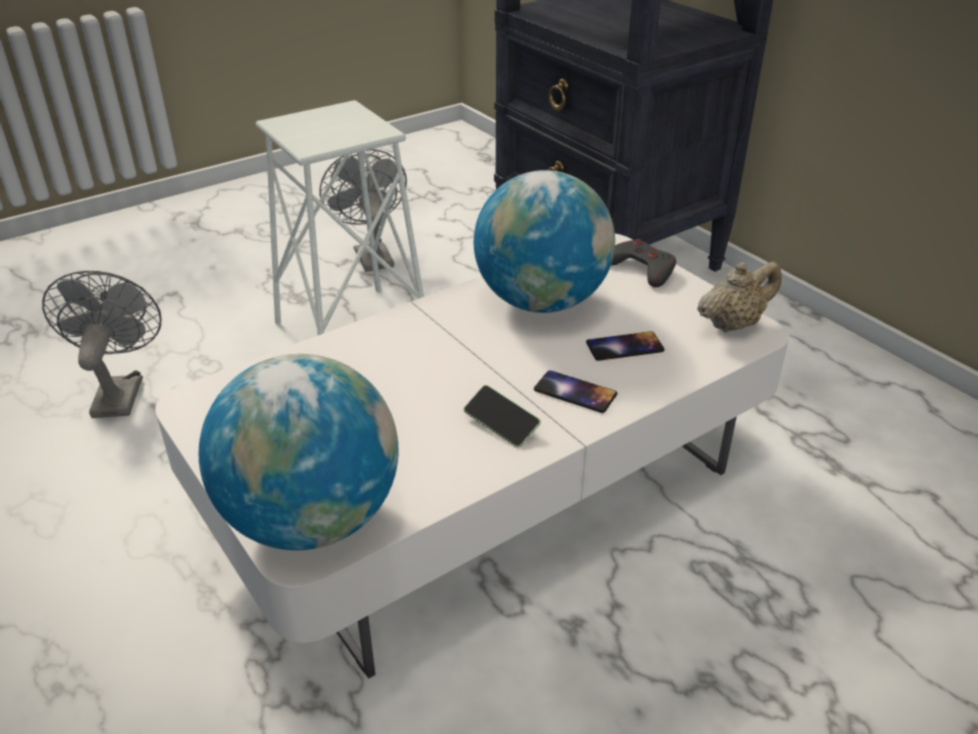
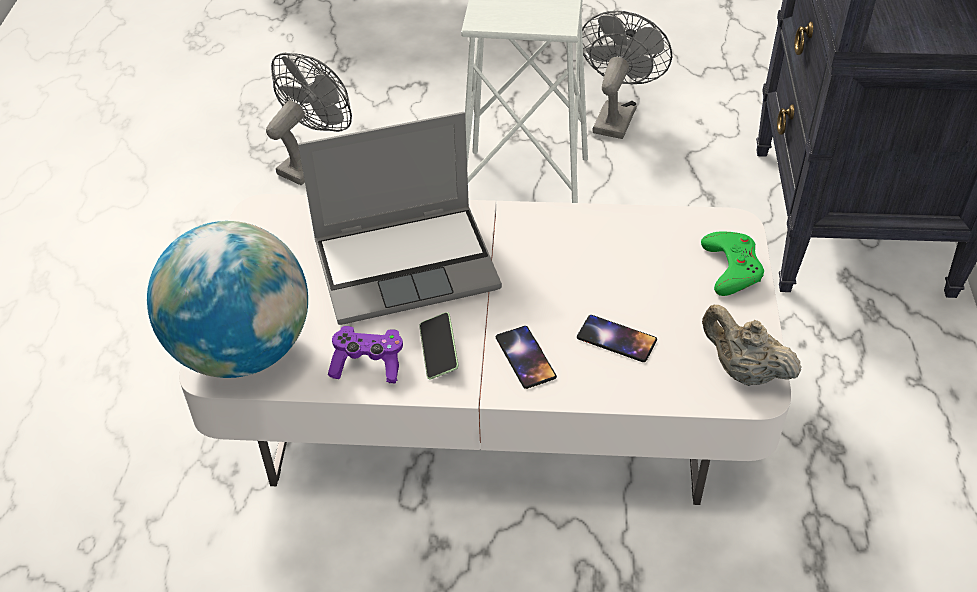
camera: 40 degrees right, 10 degrees up
(391, 376) = (408, 264): none -> laptop
(450, 465) = (368, 364): none -> purple game controller
(541, 301) = (600, 256): globe -> none
(641, 269) = (731, 268): grey game controller -> green game controller
(733, 324) = (743, 371): beige teapot -> beige teapot turned 150 degrees counterclockwise

